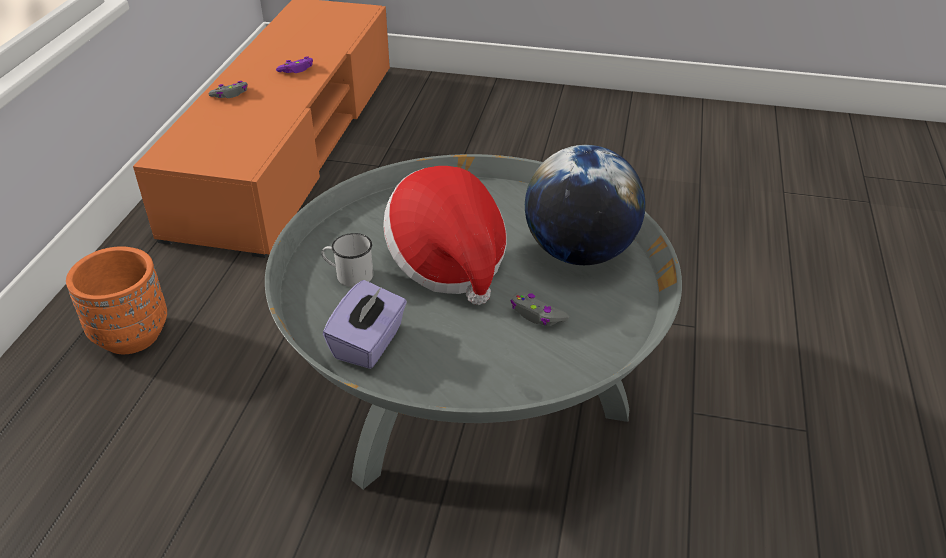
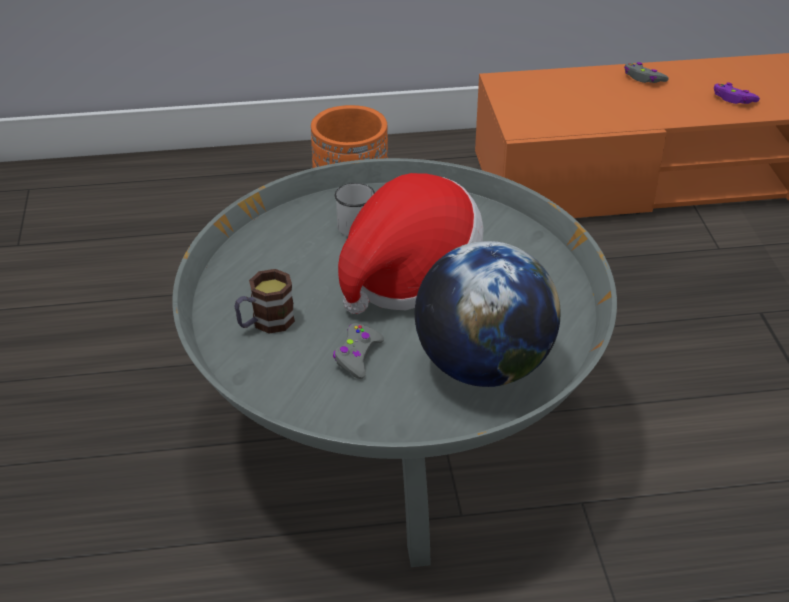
camera: 70 degrees right, 0 degrees up
(369, 343) = (266, 261): purple tissue box -> none
(463, 362) = (265, 323): none -> mug

